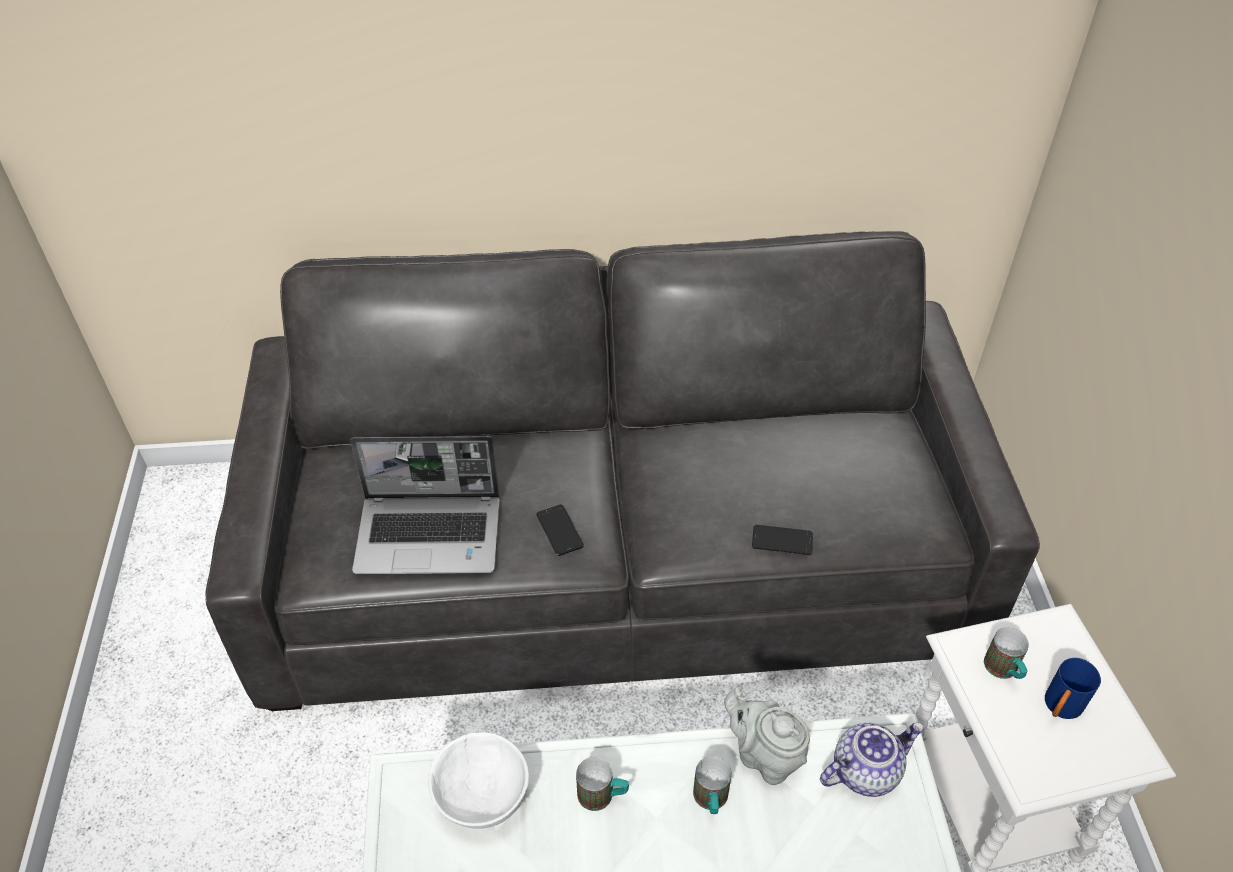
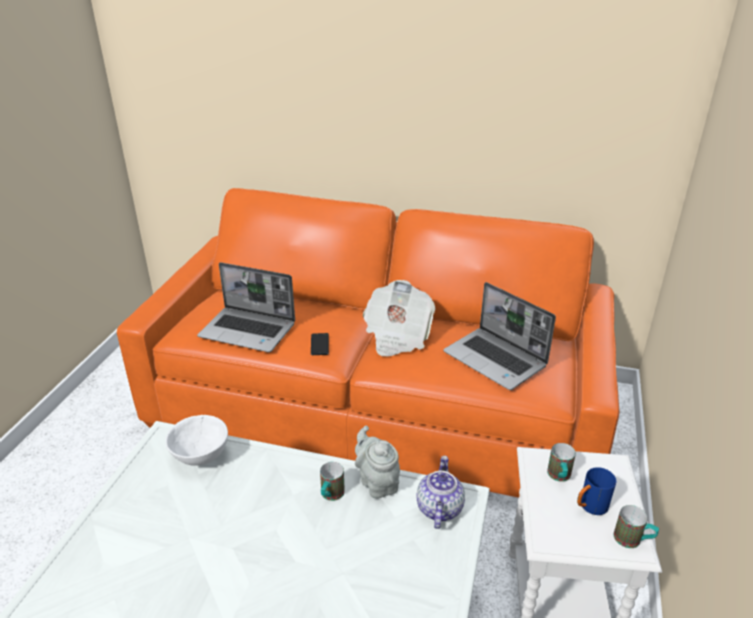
camera: 20 degrees right, 15 degrees down
(603, 796) = (268, 475): mug -> mug (633, 540)
(616, 559) = (376, 405): grey sofa -> orange sofa
(669, 478) = (397, 335): none -> newspaper
(782, 540) = (447, 377): phone -> none
(835, 486) = (496, 360): none -> laptop
(865, 770) = (438, 508): teapot -> teapot turned 75 degrees counterclockwise

